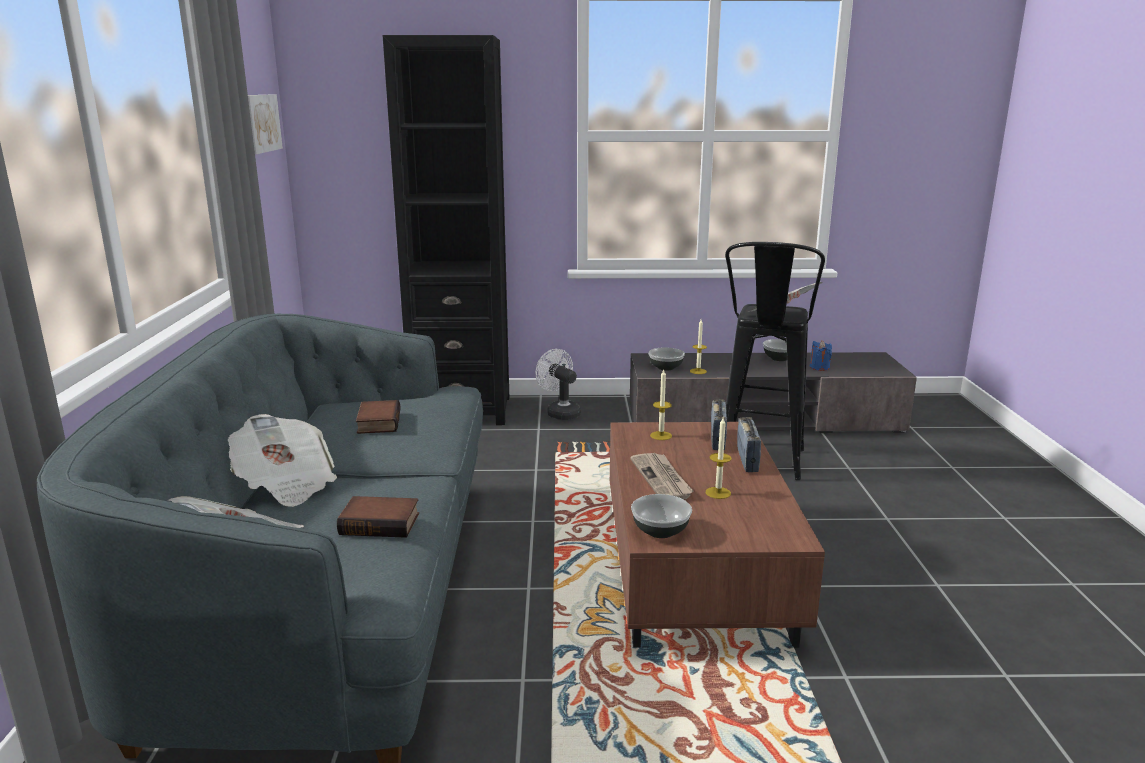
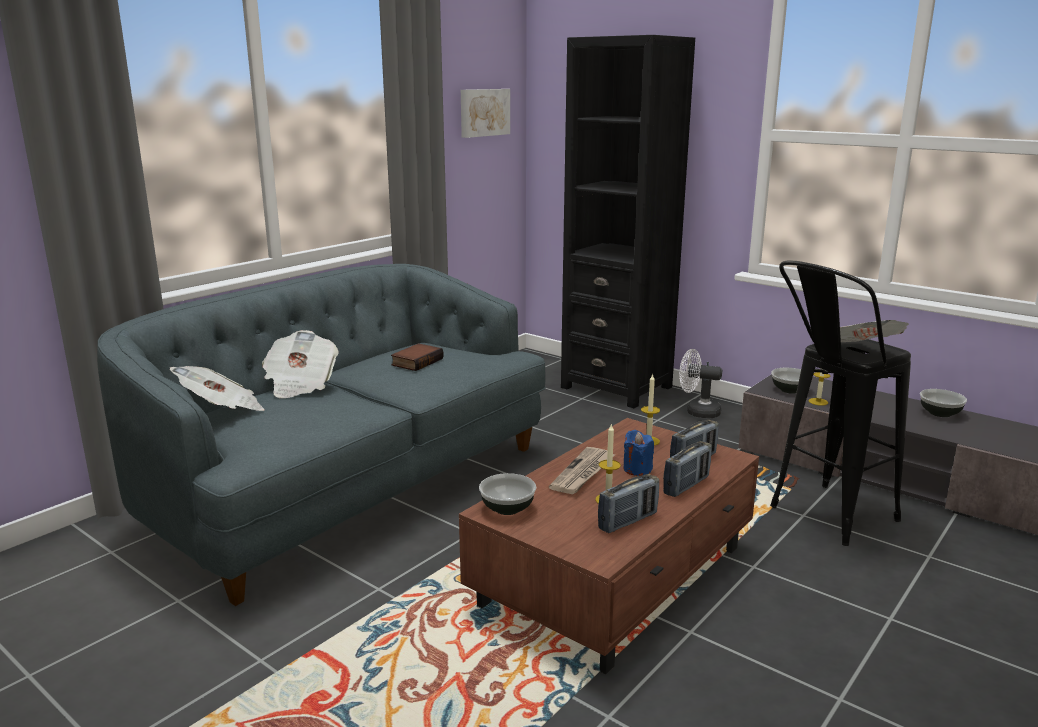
camera: 40 degrees right, 0 degrees up
(381, 523) = (302, 424): book -> none
(560, 412) = (697, 412): white fan -> white fan turned 75 degrees counterclockwise
(760, 503) = (628, 521): none -> radio
(819, 367) = (974, 434): blue candle -> blue candle (637, 469)

